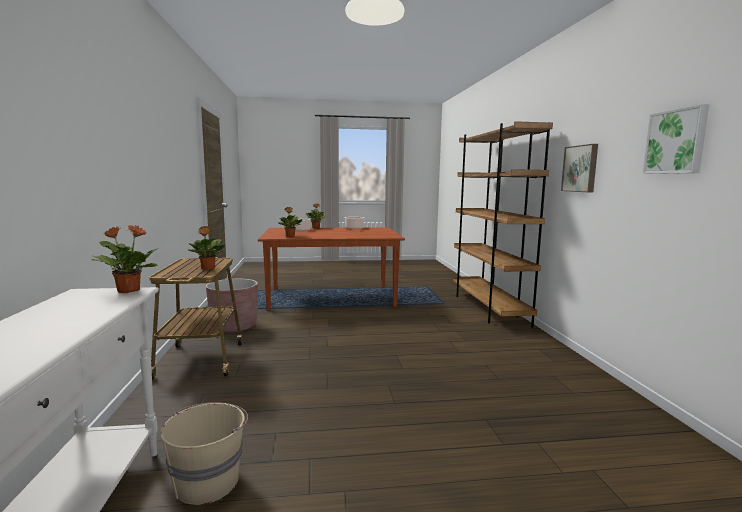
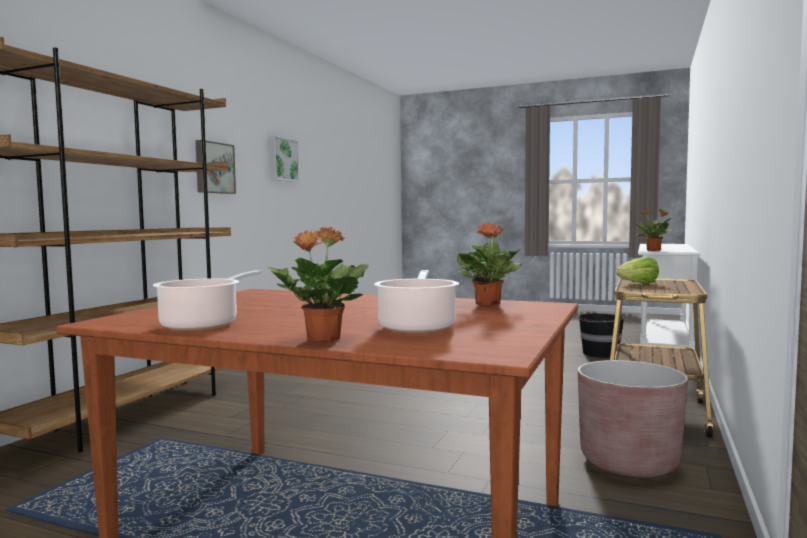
camera: 150 degrees left, 5 degrees down
(207, 269) = (637, 284): potted plant -> lettuce
(208, 481) = (600, 353): beige bucket -> black bucket

